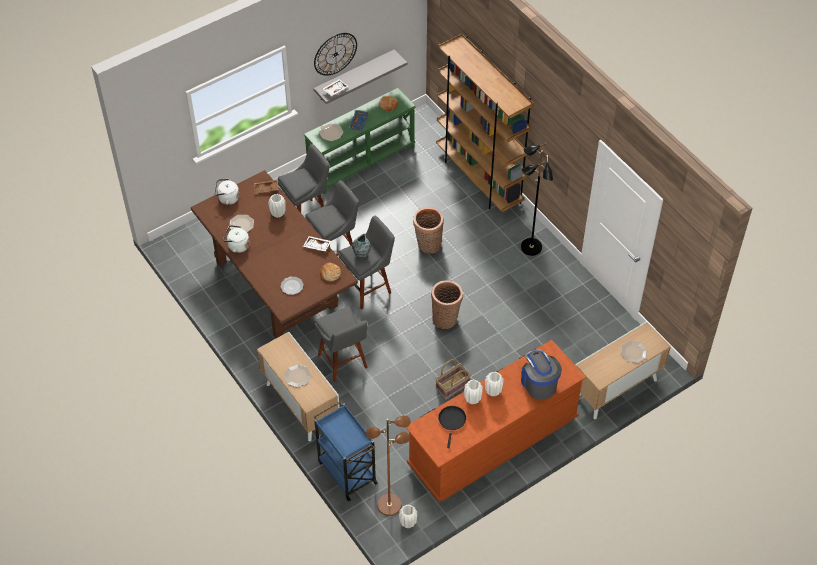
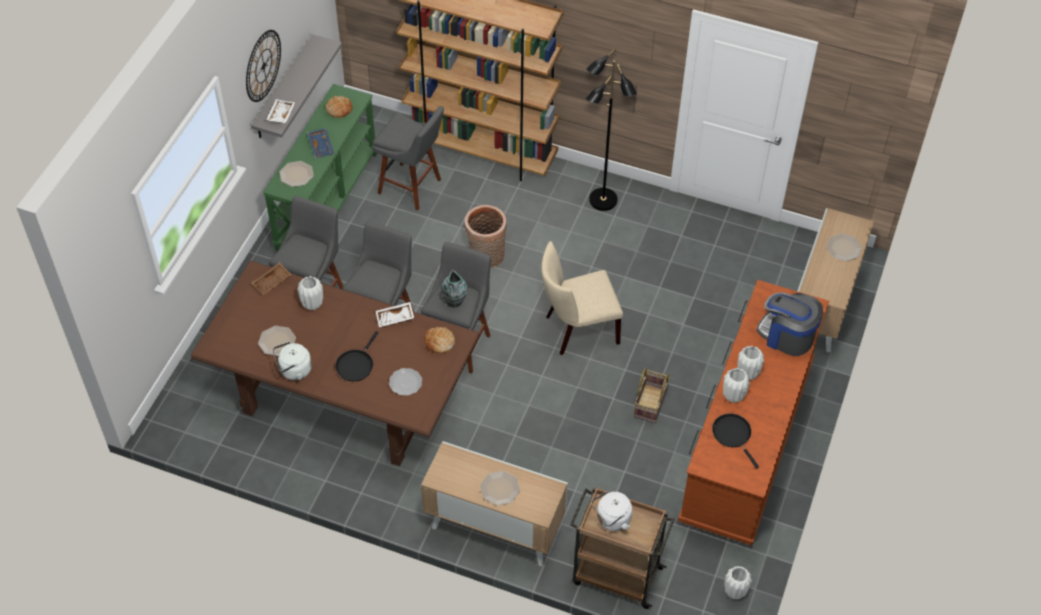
camera: 35 degrees left, 0 degrees up
(227, 198) = (231, 319): white kettle -> white kettle (611, 520)
(273, 261) = (356, 365): none -> black frying pan
(343, 363) = (504, 448): grey stool -> grey stool (412, 188)
(346, 471) = (615, 575): blue cart -> brown cart
(389, 504) = (696, 583): brown floor lamp -> none
(446, 318) = (577, 330): basket -> beige chair

